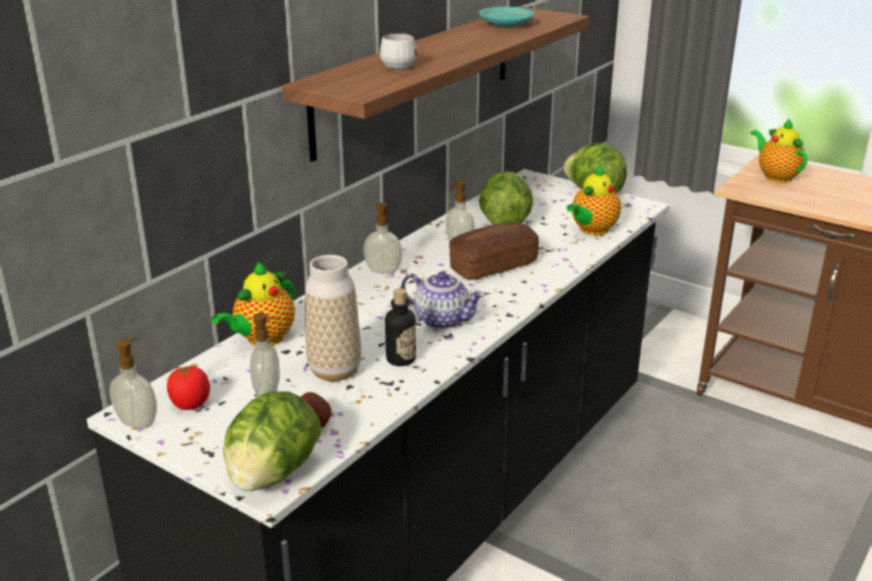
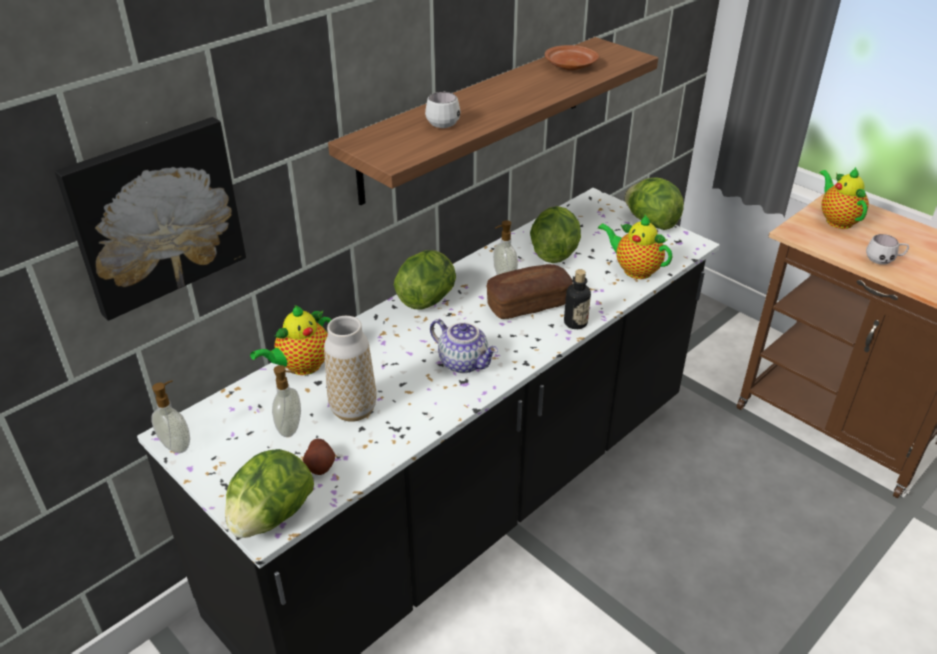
camera: 10 degrees right, 10 degrees up
(114, 147) = (155, 215): none -> picture
(191, 404) = (224, 431): tomato -> none
(383, 270) = (427, 299): soap dispenser -> lettuce
(401, 359) = (414, 403): bottle -> bottle (575, 323)
(505, 24) = (570, 66): turquoise plate -> brown plate
(592, 230) = (634, 270): teapot -> teapot turned 75 degrees clockwise
(833, 204) = (884, 260): none -> white mug

